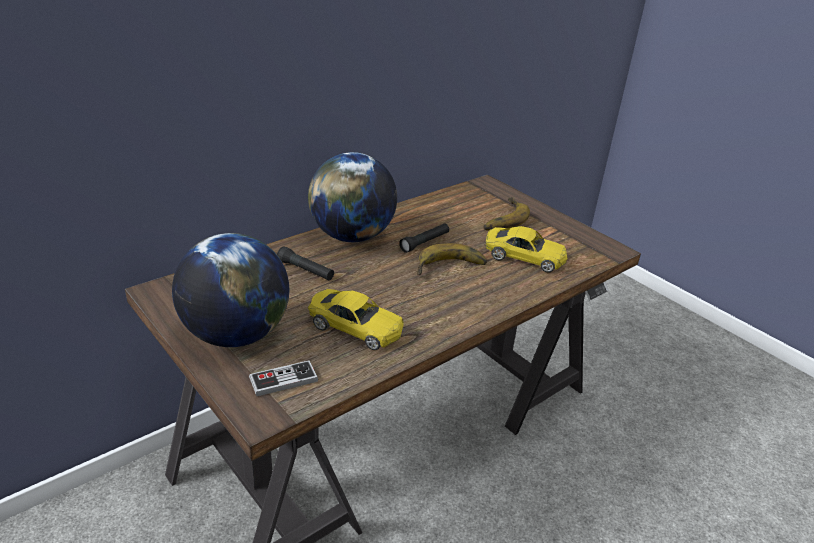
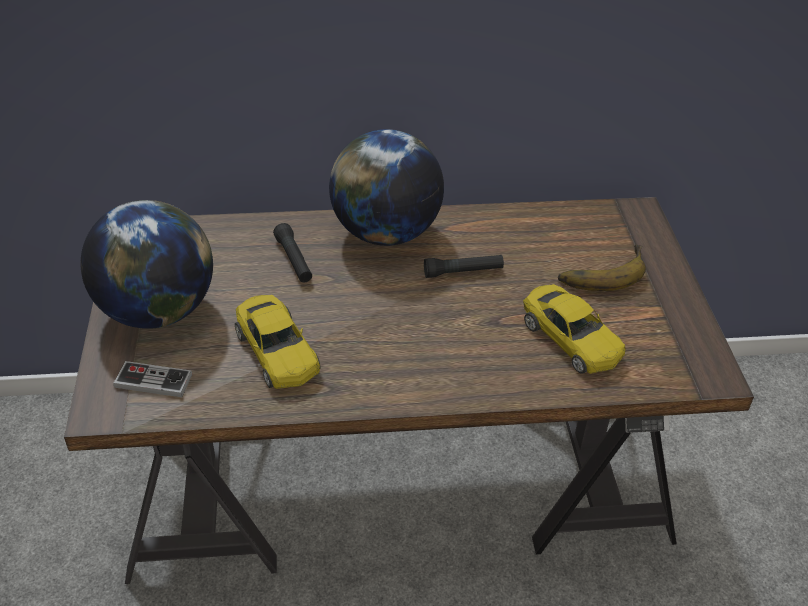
camera: 35 degrees right, 10 degrees up
(451, 268) = (459, 319): banana -> none

